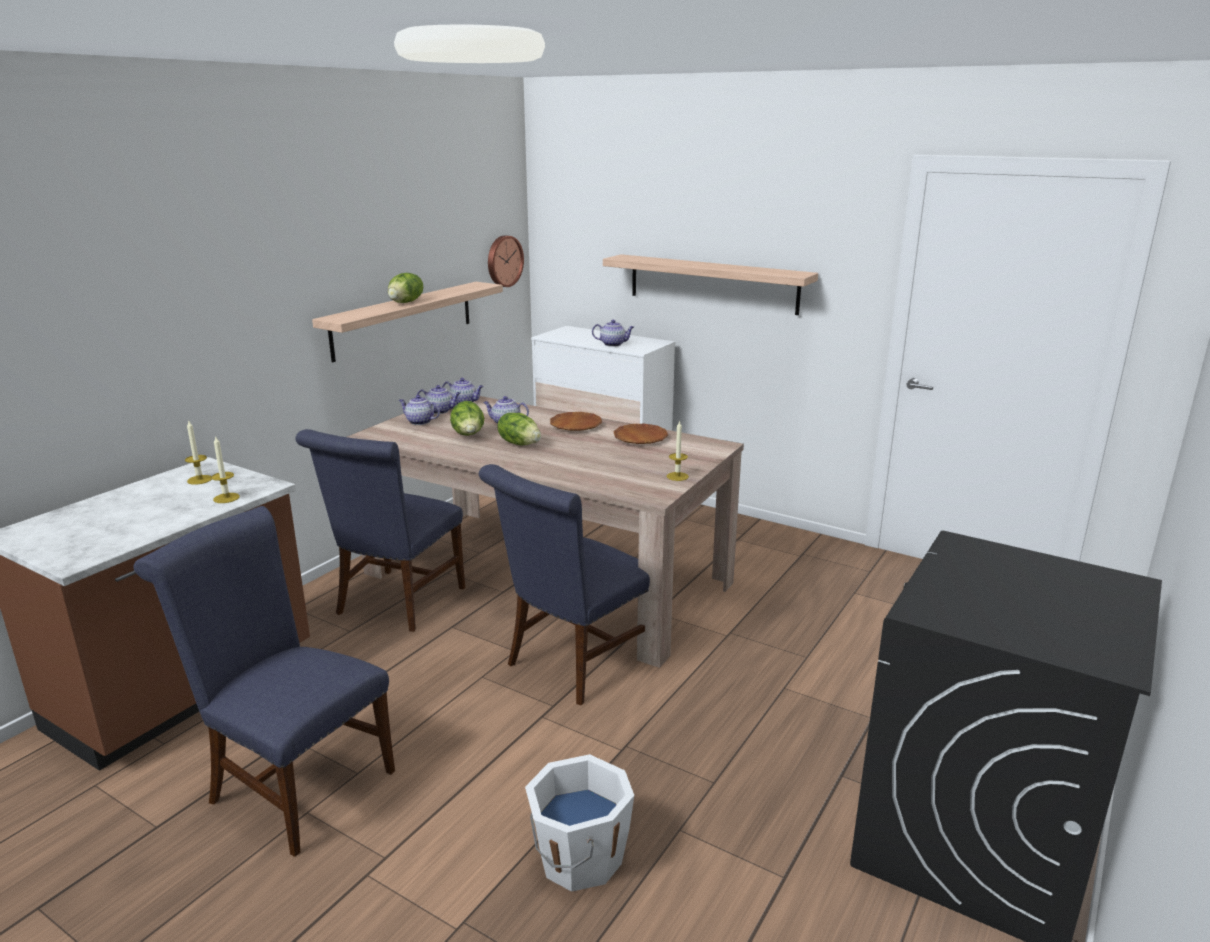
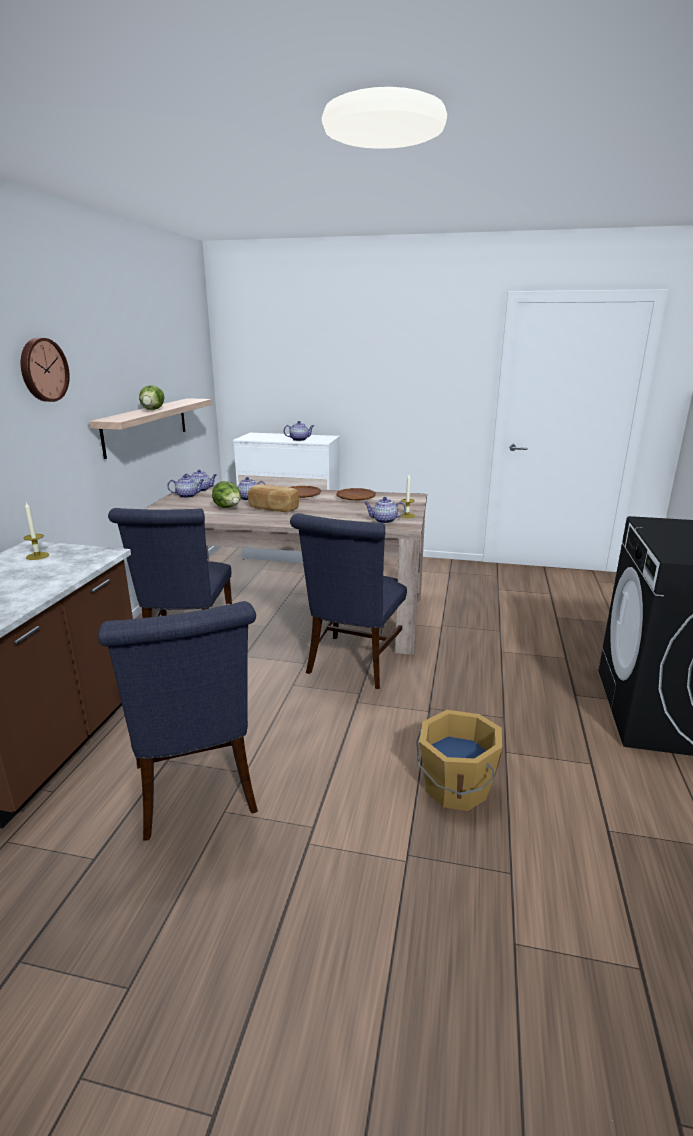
camera: 20 degrees left, 0 degrees up
(226, 498) = (78, 565): candle -> none
(294, 783) = (197, 793): blue chair -> blue chair turned 120 degrees counterclockwise
(419, 422) = (178, 504): teapot -> teapot (384, 521)
(503, 261) = (201, 383): wall clock -> wall clock (42, 370)
(520, 443) = (273, 509): lettuce -> bread
(578, 858) = (455, 788): white bucket -> orange bucket
(712, 284) = (366, 391): shelf -> none

